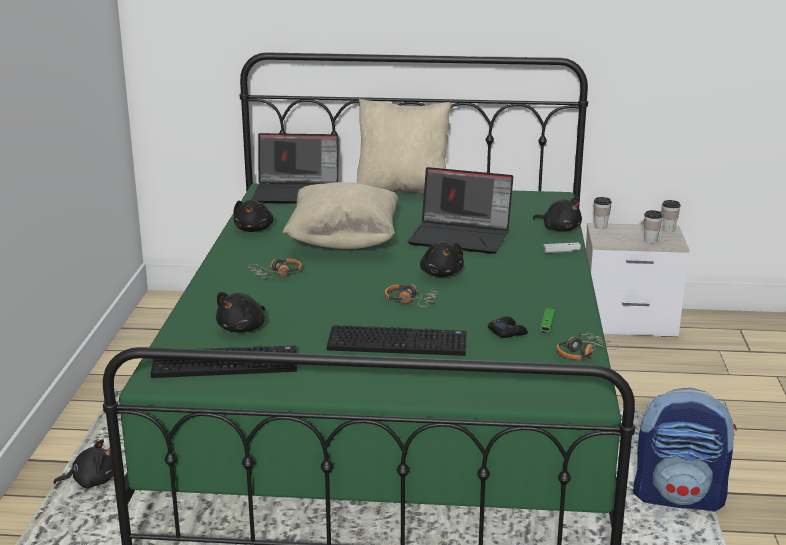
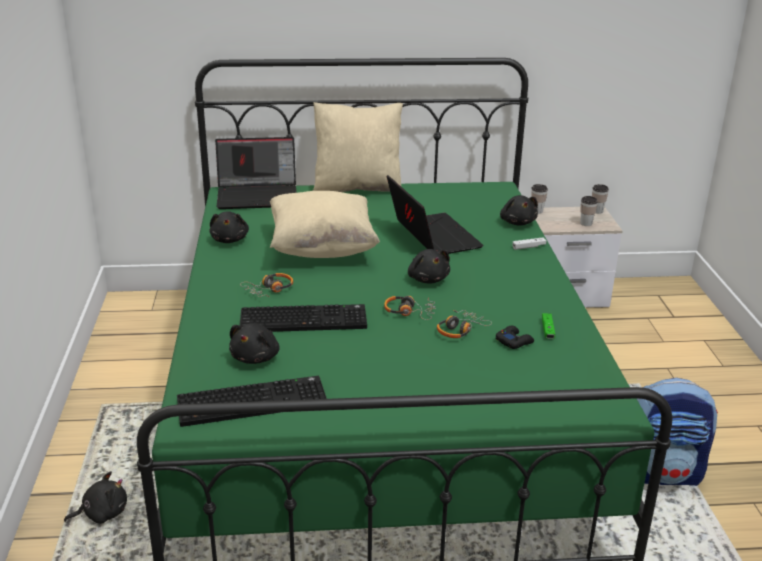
camera: 10 degrees left, 5 degrees up
(399, 342) = (416, 362): keyboard -> keyboard (305, 319)
(461, 237) = (431, 236): laptop -> laptop turned 120 degrees counterclockwise
(559, 229) = (517, 222): black plush toy -> black plush toy turned 45 degrees clockwise
(583, 353) = (592, 359): headphones -> headphones (460, 330)

